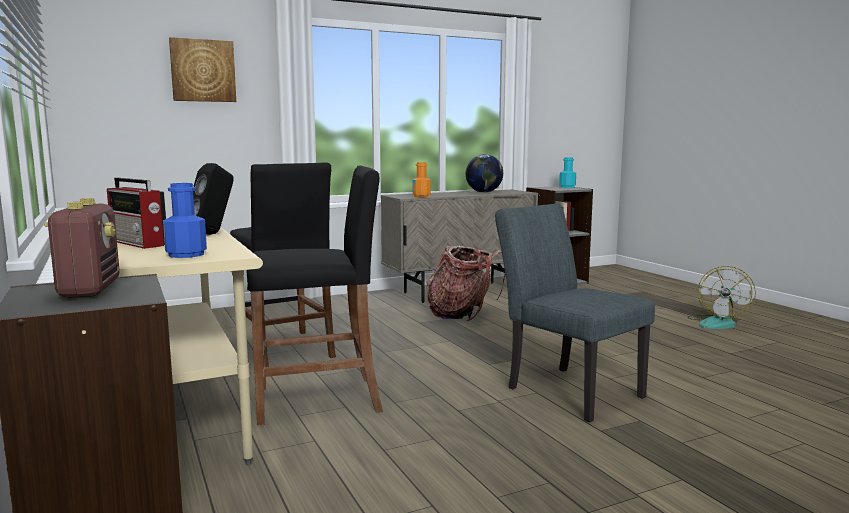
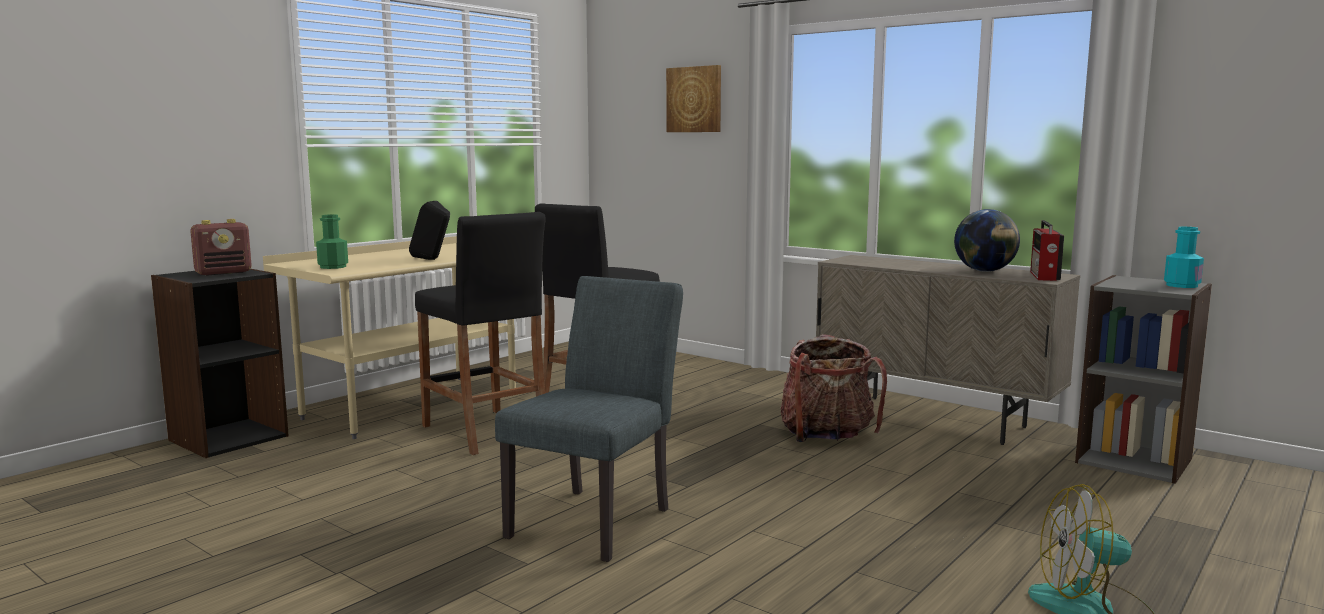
camera: 65 degrees right, 0 degrees up
(139, 243) = (377, 257): radio -> radio (1044, 276)
(186, 254) = (333, 267): blue bottle -> green bottle
(421, 196) = (863, 263): orange bottle -> none

